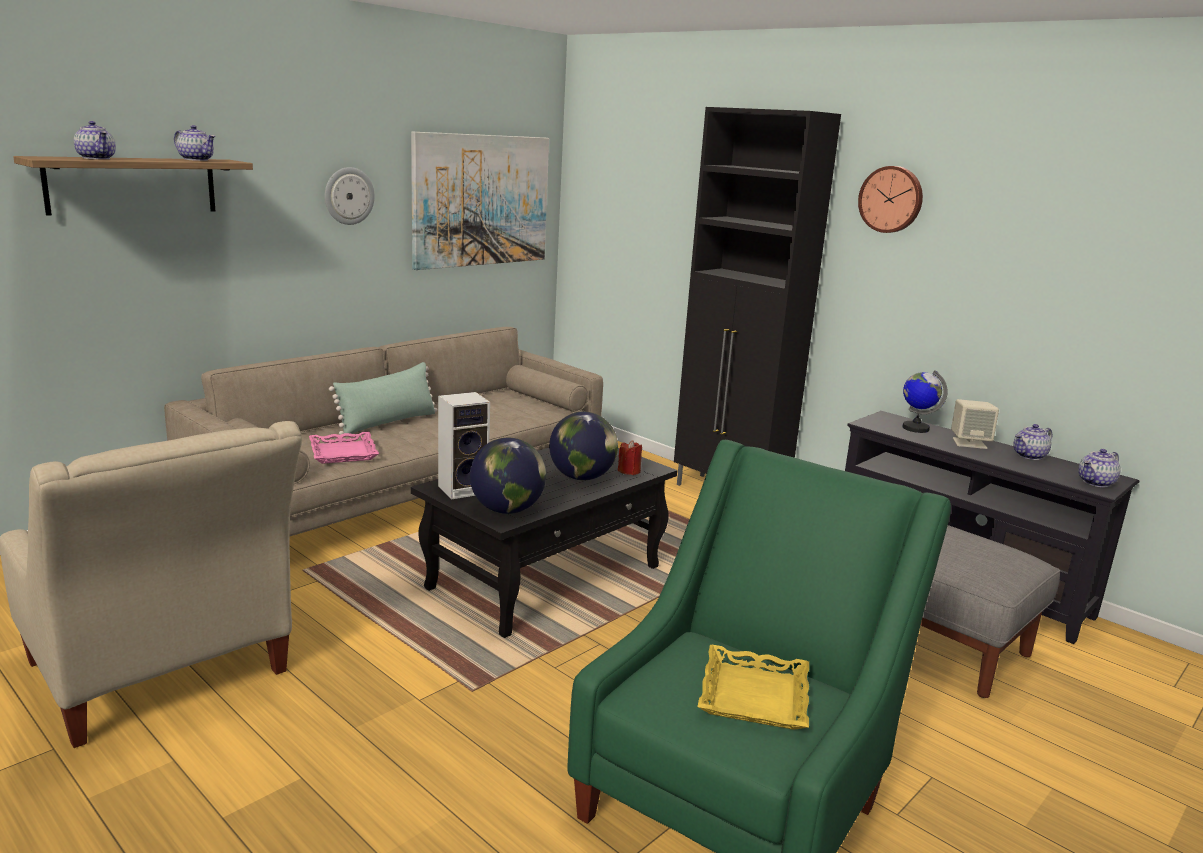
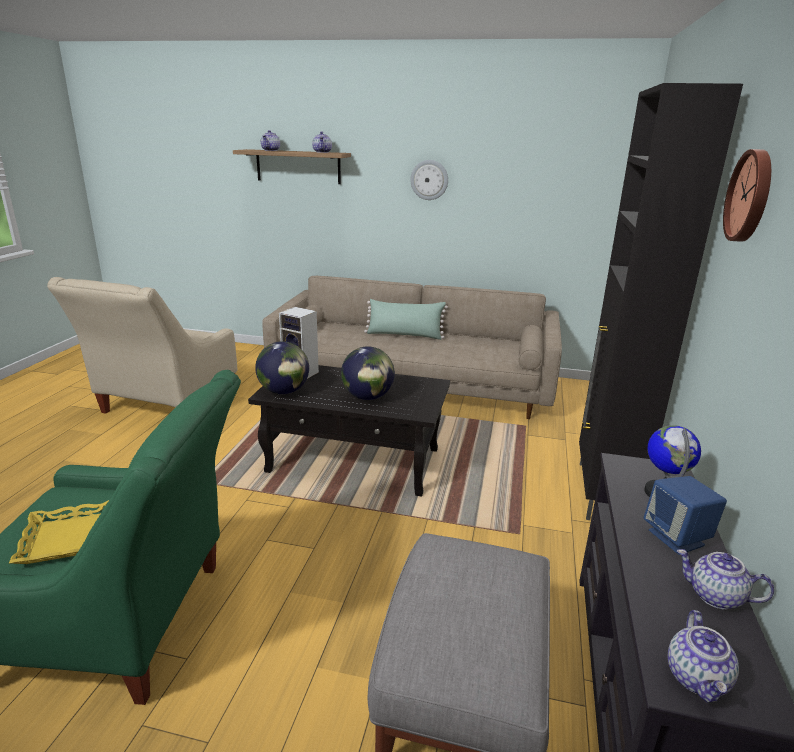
camera: 60 degrees right, 5 degrees up
(344, 453) = (342, 340): pink tray -> none
(481, 200) = (547, 190): picture -> none
(629, 471) = (403, 408): red candle -> none
(969, 443) = (677, 538): beige speaker -> blue speaker
(1096, 483) = (698, 679): teapot -> teapot turned 105 degrees counterclockwise

